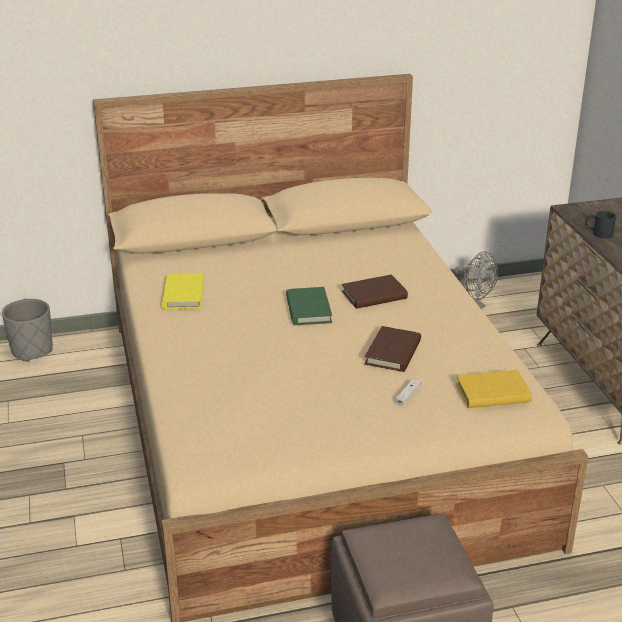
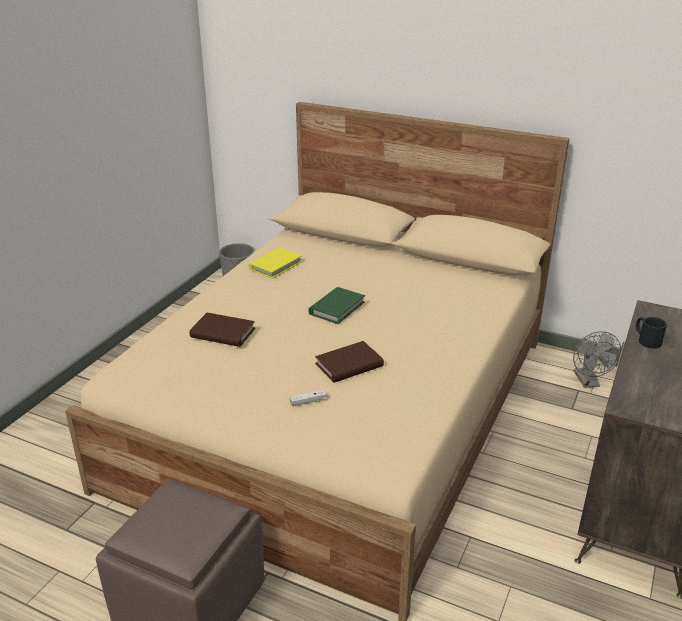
camera: 40 degrees right, 0 degrees up
(374, 295) = (402, 318): brown book -> brown book (222, 333)
(493, 393) = (373, 432): yellow book -> none

